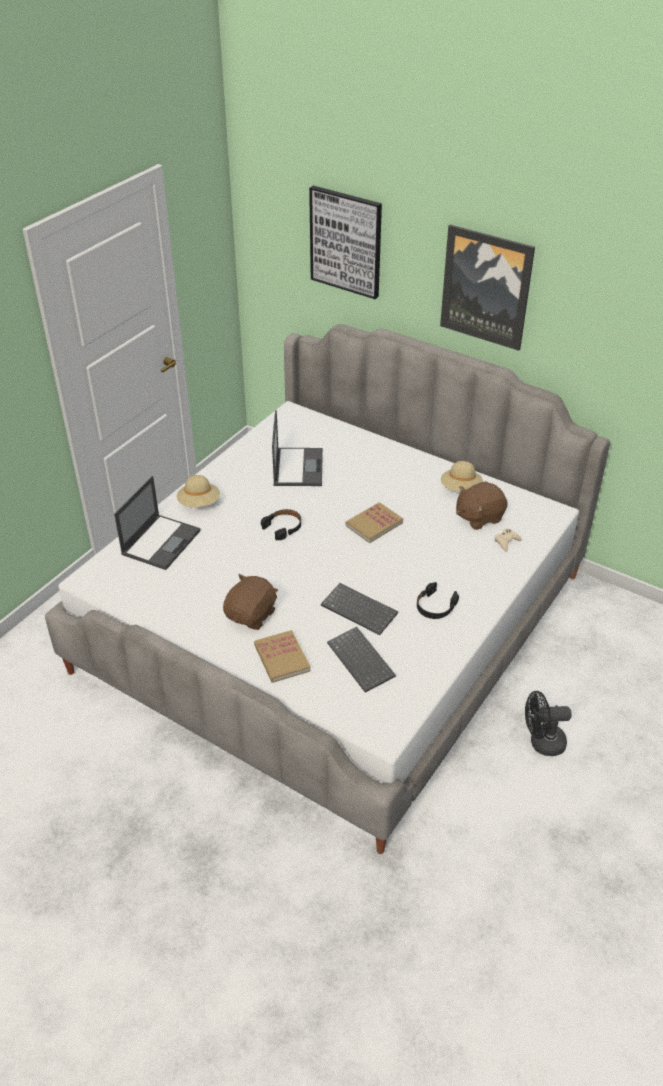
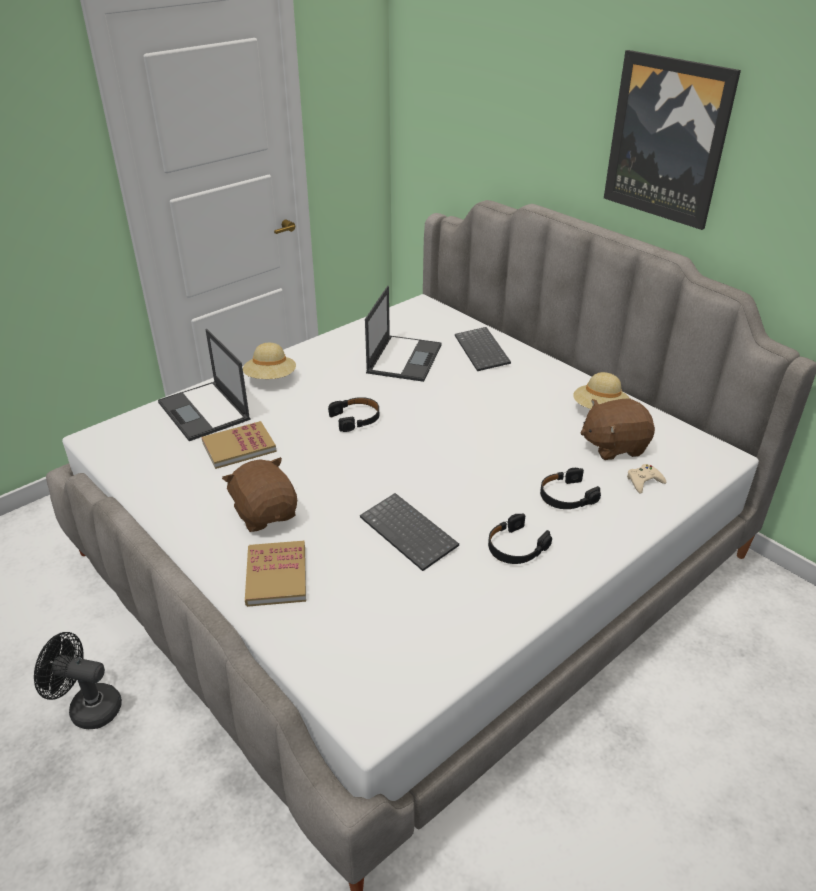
camera: 15 degrees right, 5 degrees down
(161, 541) = (205, 411): laptop -> laptop turned 105 degrees clockwise
(252, 615) = (265, 513): brown plush toy -> brown plush toy turned 75 degrees counterclockwise
(346, 241) = (503, 91): picture -> none
(362, 660) = (384, 601): keyboard -> keyboard (483, 351)
(374, 524) = (471, 432): book -> book (239, 447)
(457, 562) = (566, 496): none -> black headphones
(541, 743) = (647, 779): black fan -> black fan (88, 708)

